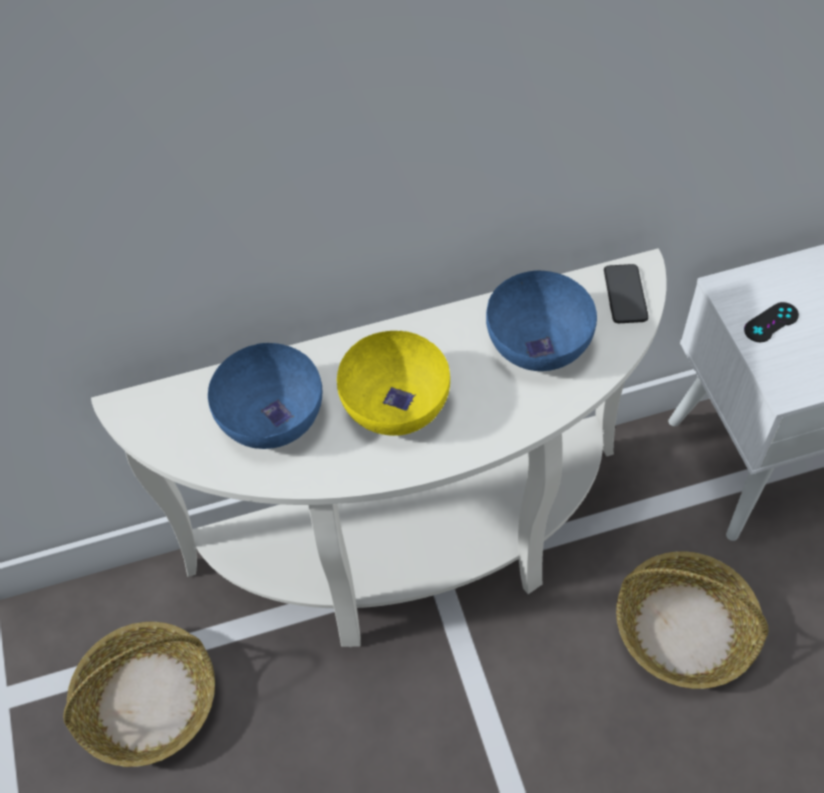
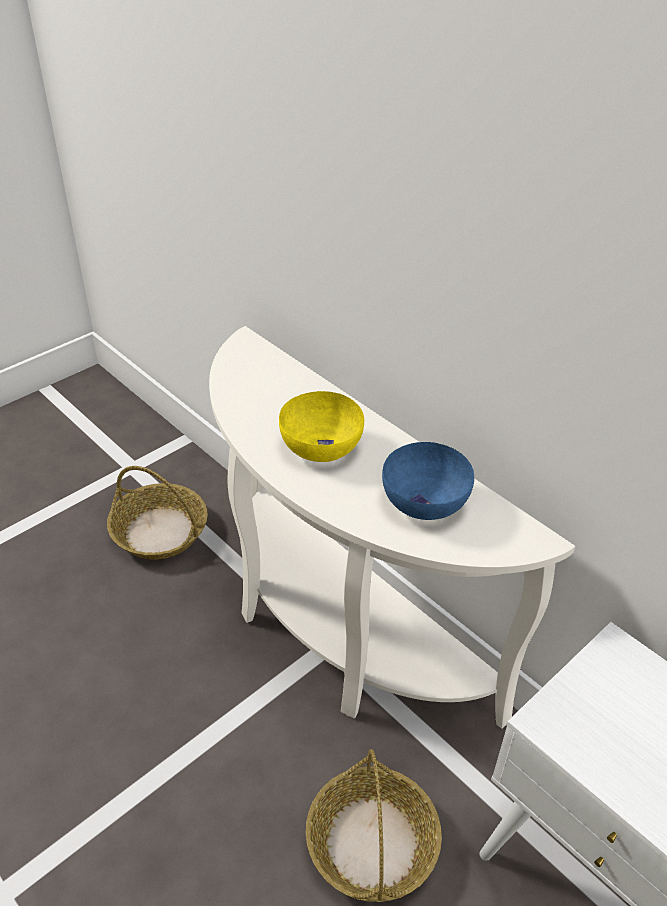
camera: 60 degrees right, 15 degrees down
(270, 416) = (275, 395): blue bowl -> none
(625, 295) = (509, 538): phone -> none
(771, 322) = (605, 689): black game controller -> none

